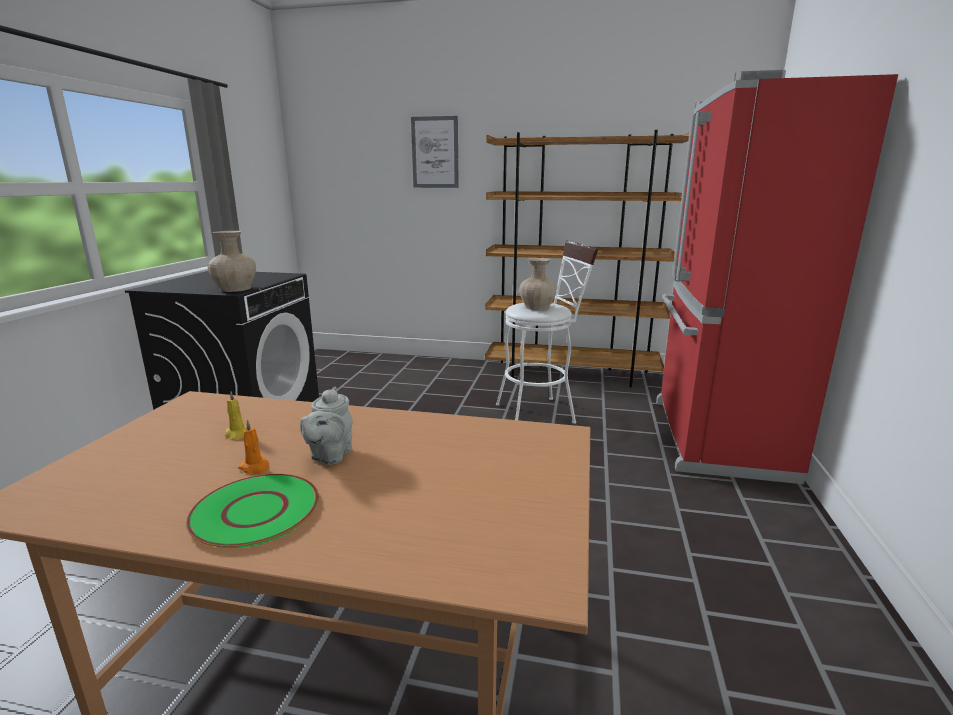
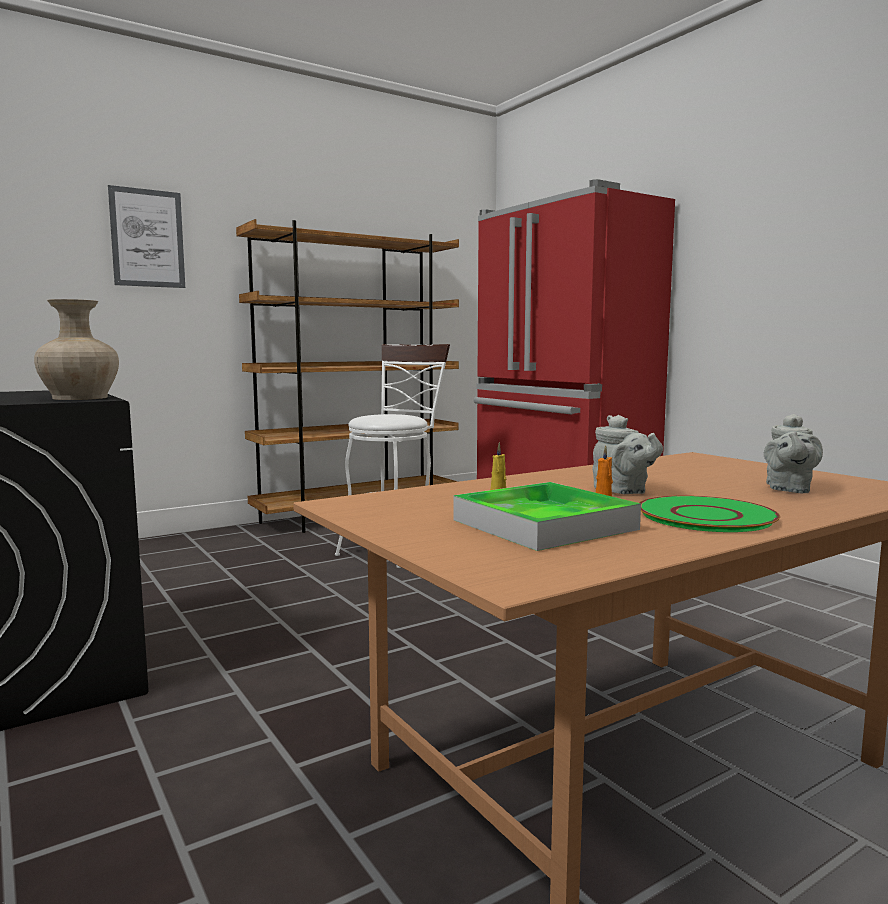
camera: 45 degrees left, 10 degrees down
(173, 467) = (544, 524): none -> tray
(436, 517) = (788, 489): none -> grey teapot
(536, 307) = (391, 416): beige vase -> none

